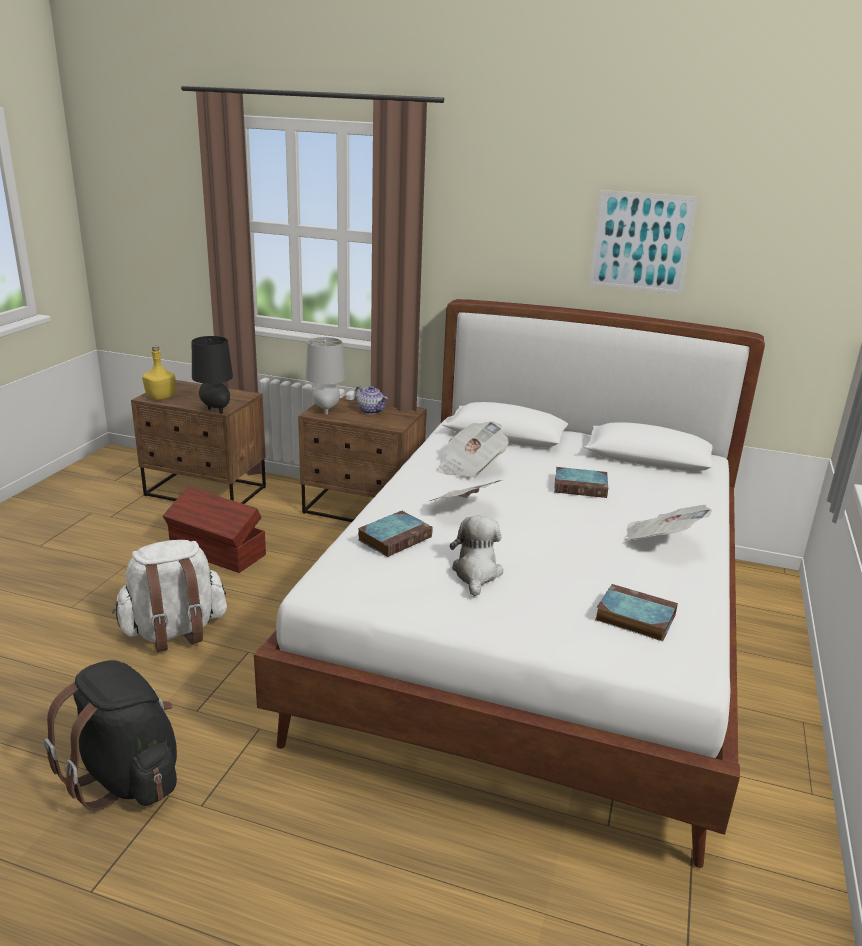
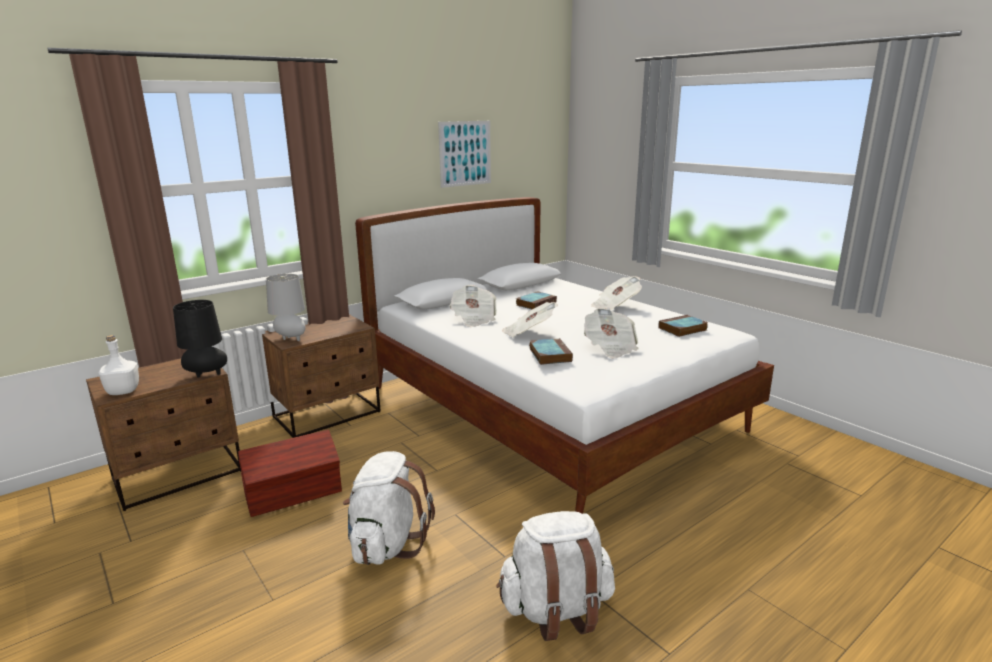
camera: 55 degrees left, 5 degrees down
(127, 777) = (556, 610): black backpack -> white backpack
(161, 397) = (123, 391): yellow bottle -> white bottle
(371, 411) = (321, 327): teapot -> none
(476, 573) = (610, 347): plush toy -> newspaper

